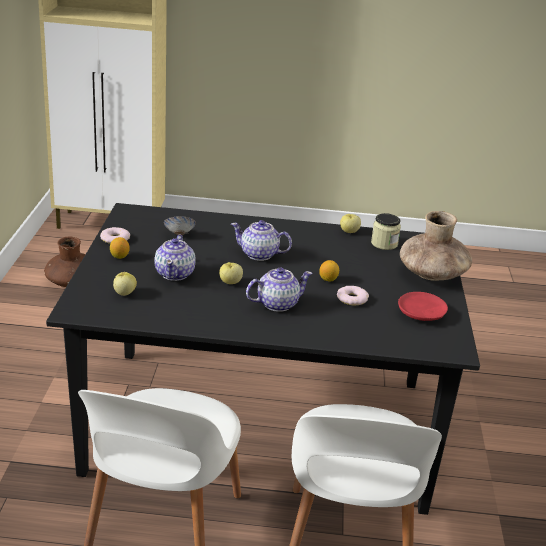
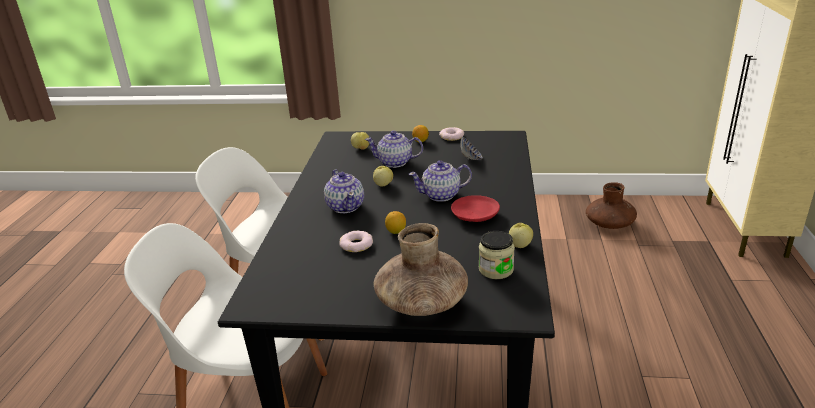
camera: 95 degrees right, 0 degrees up
(259, 255) = (441, 195): teapot -> teapot turned 120 degrees counterclockwise
(421, 314) = (324, 287): red plate -> red plate (474, 215)

